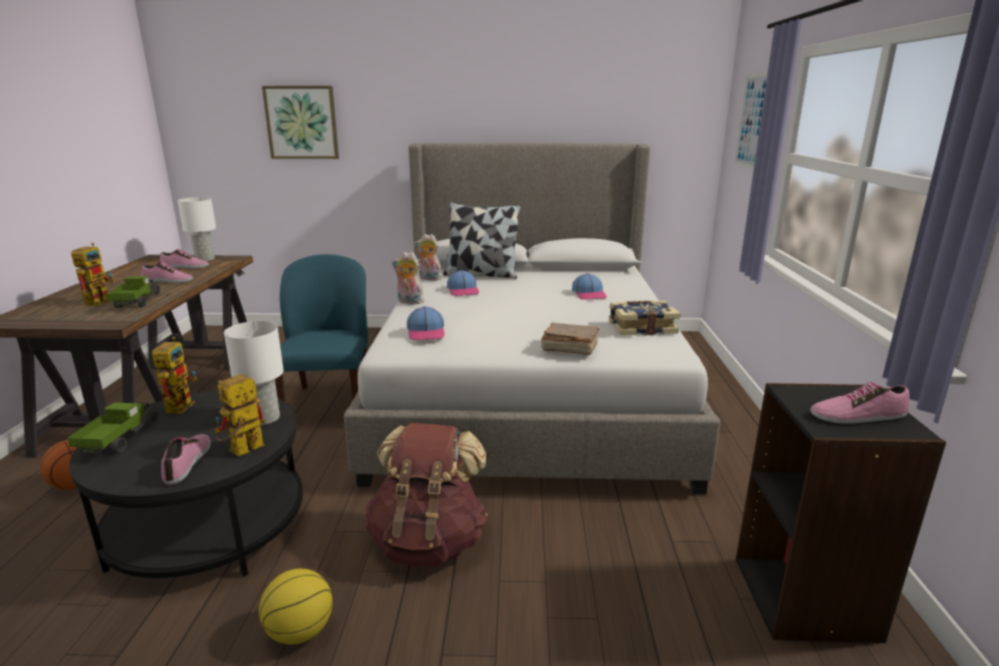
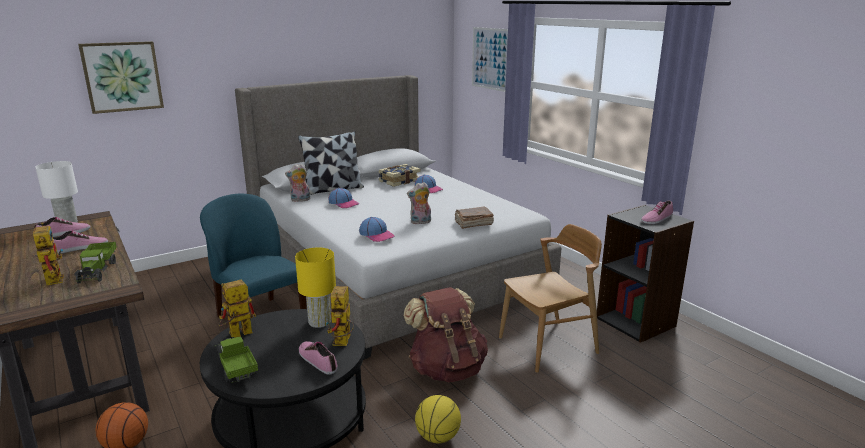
camera: 35 degrees left, 0 degrees up
(137, 302) = (98, 270): toy truck -> toy truck turned 150 degrees counterclockwise
(180, 404) = (236, 335): toy robot -> toy robot turned 90 degrees counterclockwise
(265, 418) = (320, 322): white table lamp -> yellow table lamp
(409, 302) = (319, 219): plush toy -> plush toy (420, 222)
(603, 571) = (548, 345): none -> brown chair
(641, 328) = (490, 203): book -> book (399, 181)

